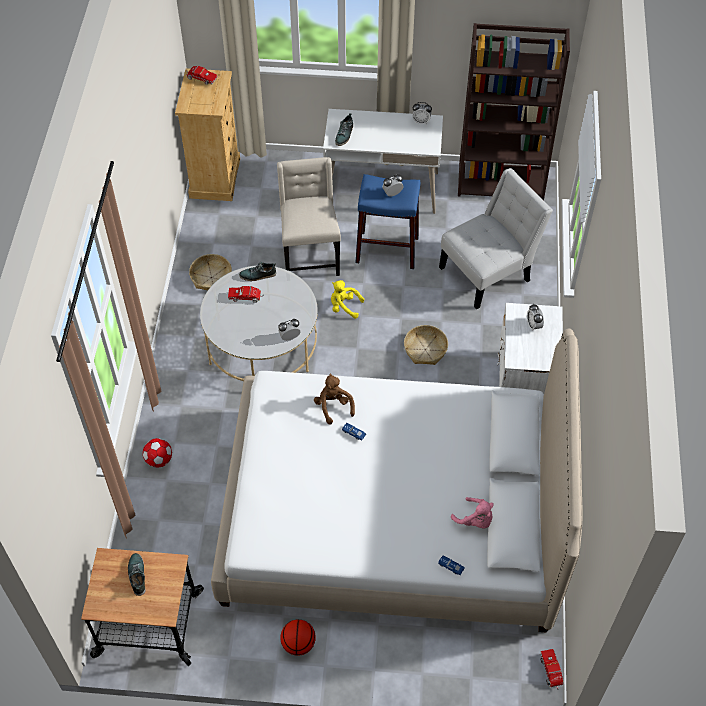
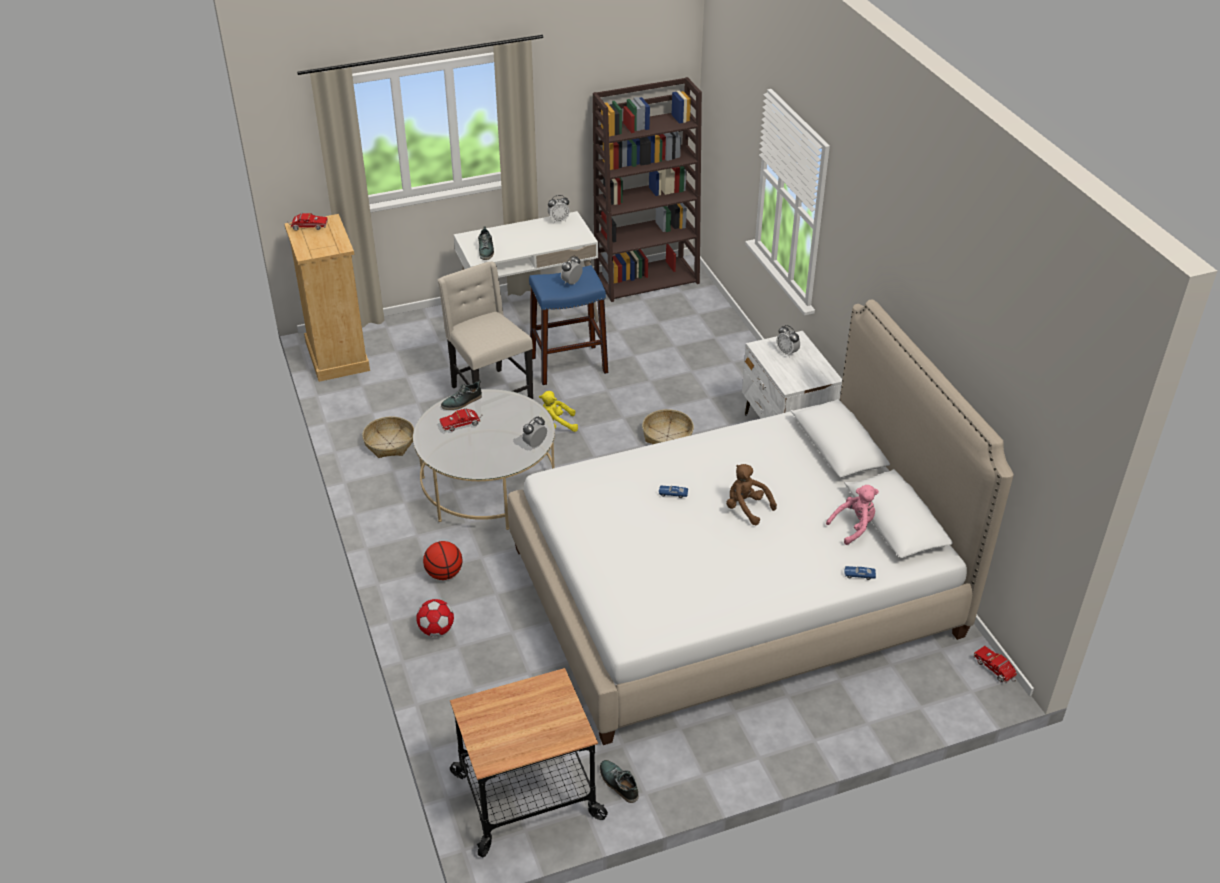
camera: 25 degrees left, 15 degrees down
(137, 575) = (517, 709): shoe -> shoe (618, 783)
(298, 644) = (715, 748): basketball -> basketball (444, 574)
(333, 406) = (634, 478): brown plush toy -> brown plush toy (746, 508)
(475, 520) = (854, 527): pink plush toy -> pink plush toy turned 45 degrees counterclockwise
(489, 272) = (686, 353): white chair -> none

